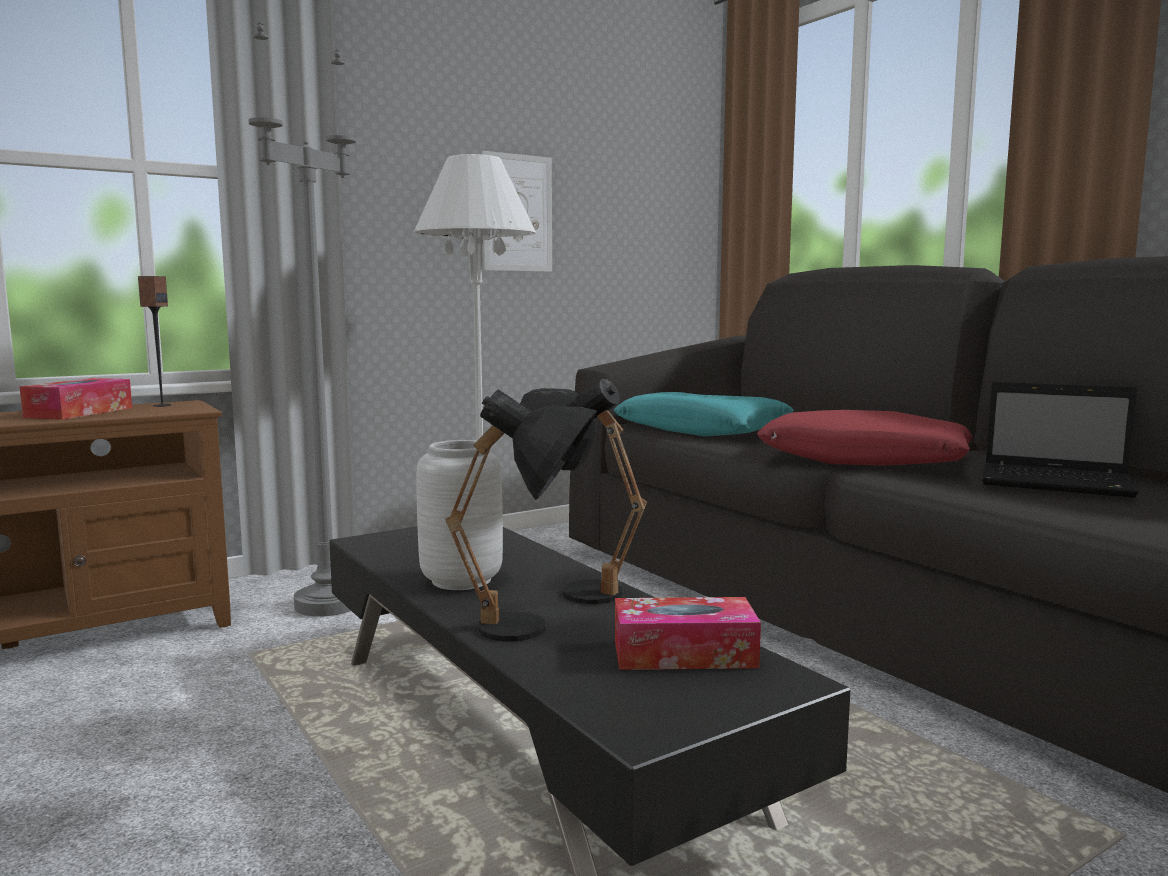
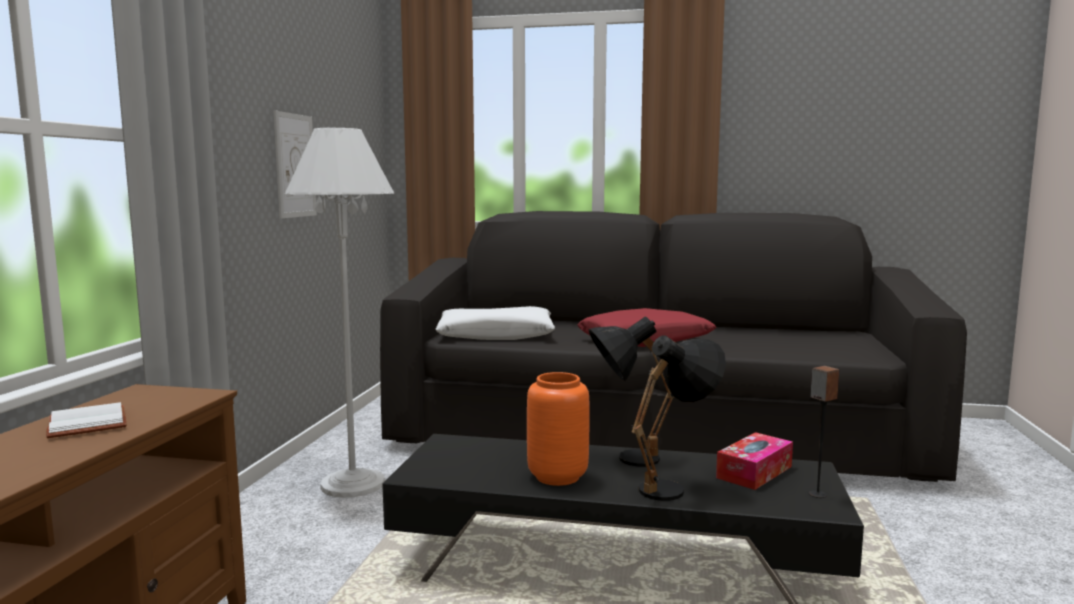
camera: 45 degrees left, 0 degrees up
(79, 412) = (90, 423): tissue box -> white book
(162, 405) = (137, 397): speaker -> speaker (817, 494)
(329, 604) = (290, 552): grey floor lamp -> none
(460, 580) = (556, 477): grey vase -> orange vase
(701, 430) = (495, 335): turquoise pillow -> white pillow
(1059, 483) = (747, 338): laptop -> none

